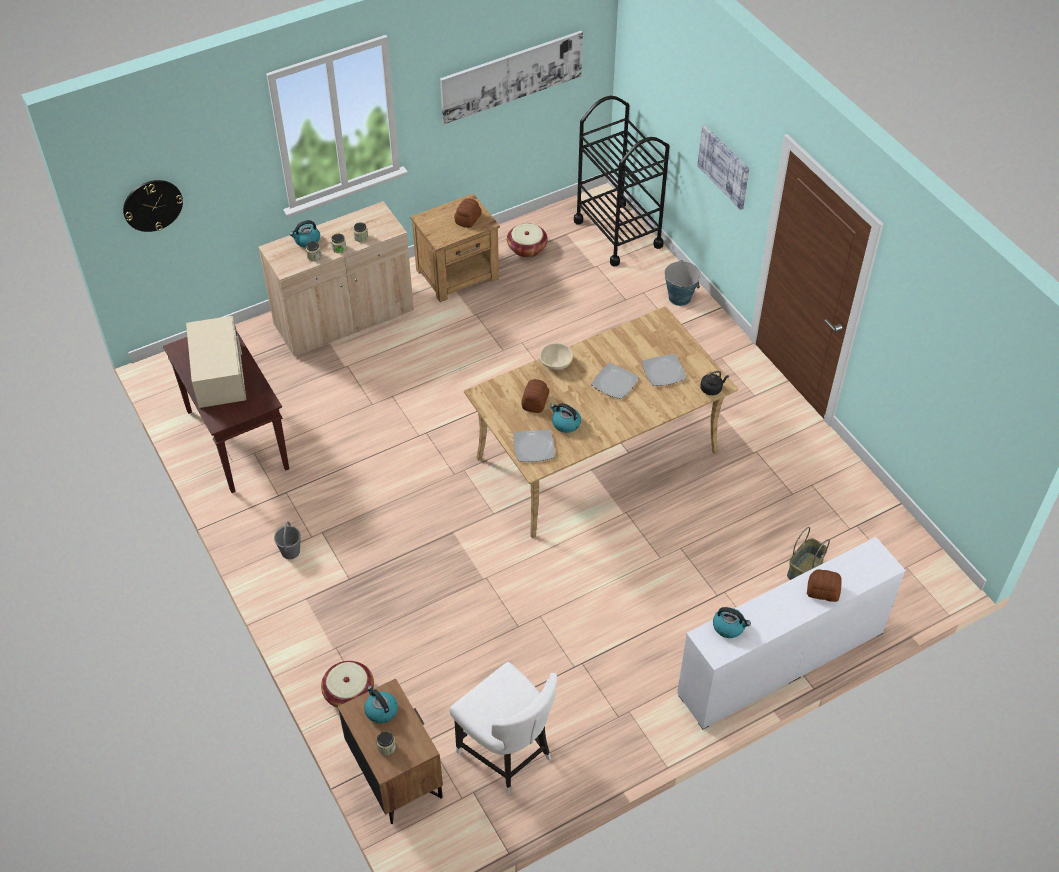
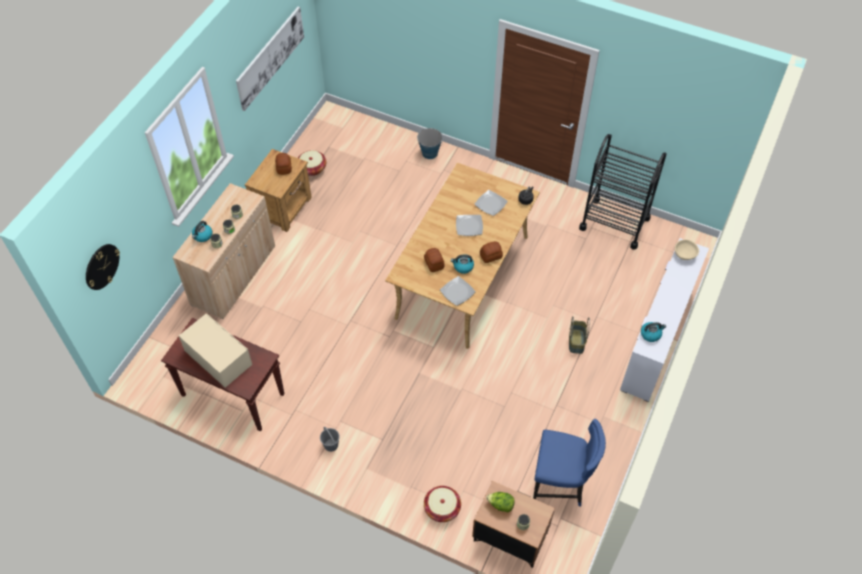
camera: 35 degrees left, 5 degrees up
(381, 710) = (500, 505): kettle -> lettuce
(507, 754) = (560, 484): white chair -> blue chair
(555, 363) = (425, 233): beige bowl -> beige bowl (684, 254)
(618, 233) = (360, 130): black cart -> black cart (614, 223)
(724, 166) = (443, 56): picture -> none
(805, 569) = (626, 278): basket -> basket (577, 342)
(822, 590) = (679, 284): bread -> bread (490, 255)

